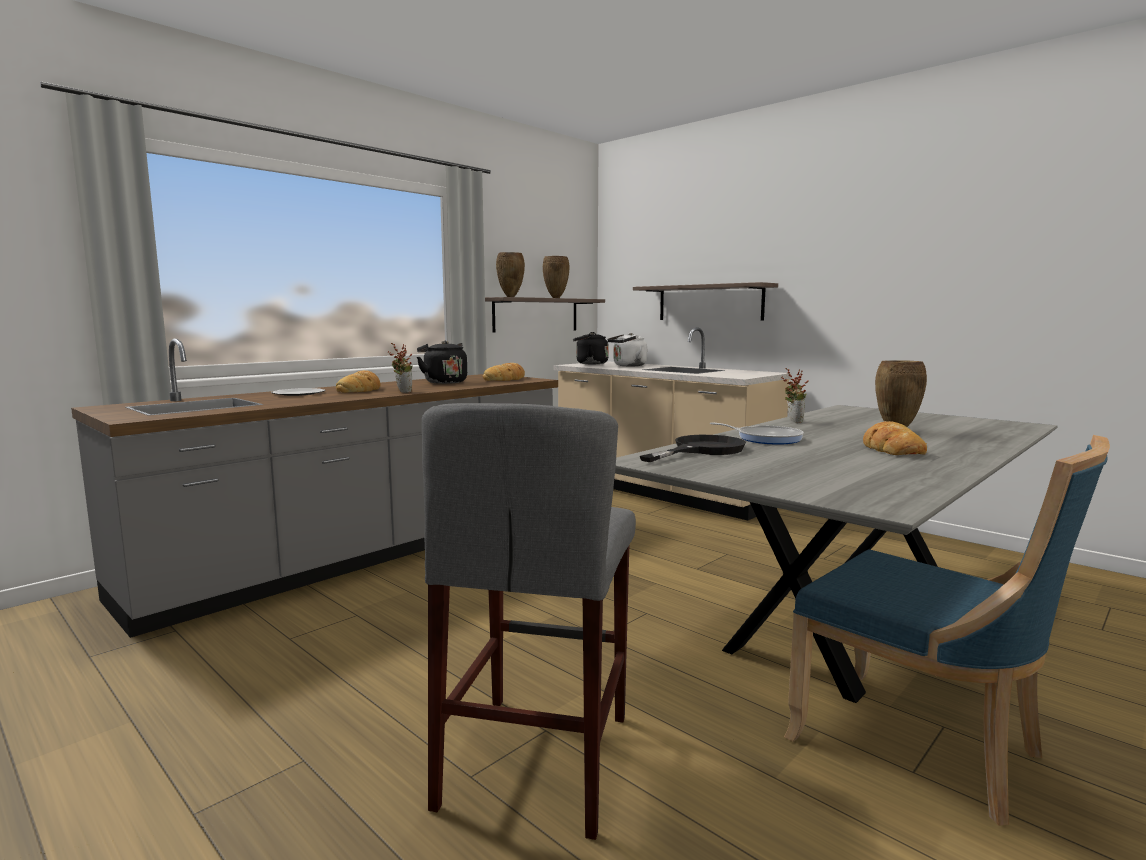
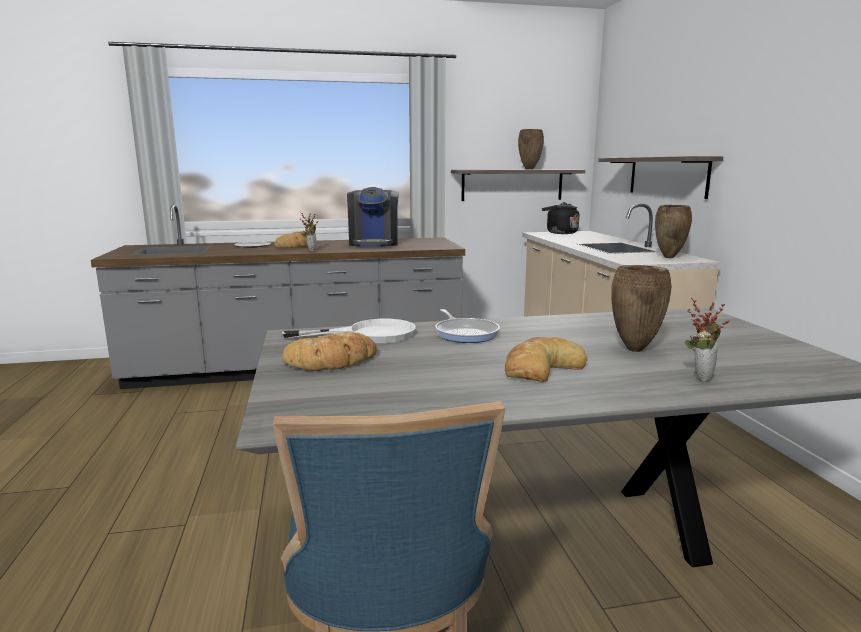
camera: 35 degrees right, 5 degrees up
(443, 382) = (374, 243): black kettle -> coffee machine
(506, 379) = (429, 244): bread -> bread (332, 361)
(511, 297) = (475, 169): brown vase -> brown vase (669, 257)
(538, 759) = (151, 540): grey stool -> none
(628, 365) = (584, 238): white kettle -> none
(701, 450) = (369, 334): black frying pan -> white frying pan
(792, 421) = (569, 319): potted plant -> potted plant (700, 376)

